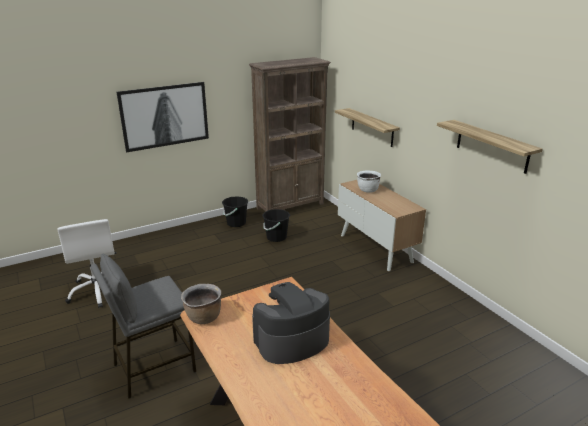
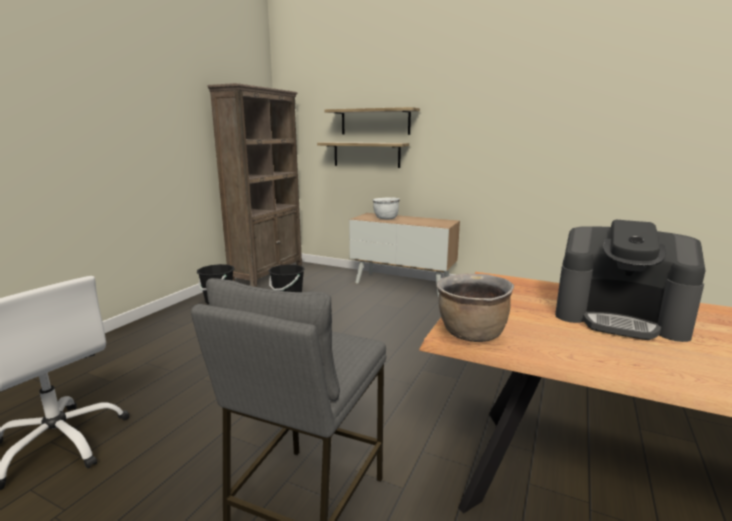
camera: 35 degrees left, 10 degrees down
(164, 116) = (102, 144): picture -> none
(291, 340) = (619, 317): coffee machine -> coffee machine turned 90 degrees counterclockwise
(492, 146) = (539, 127): shelf -> shelf (375, 122)

